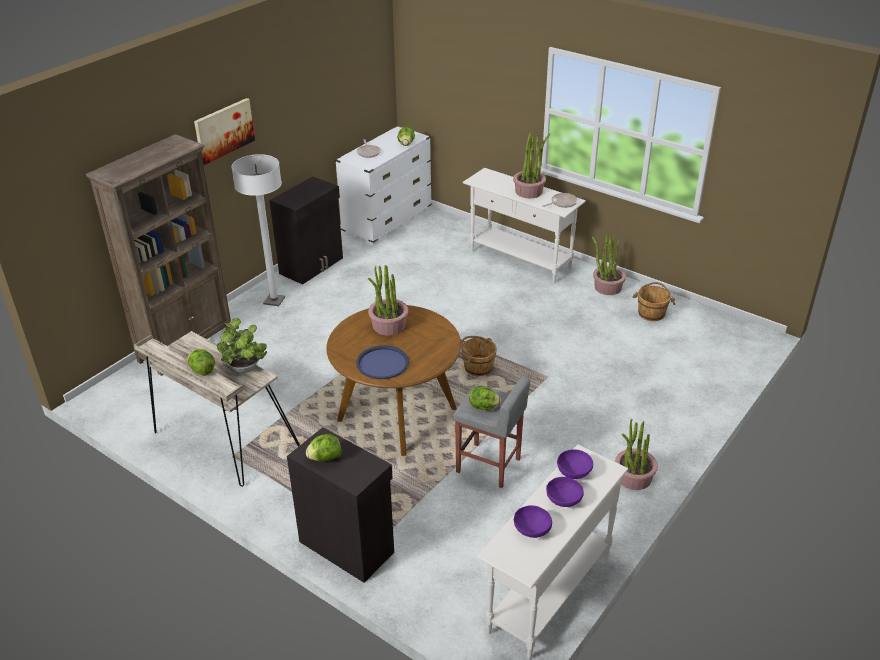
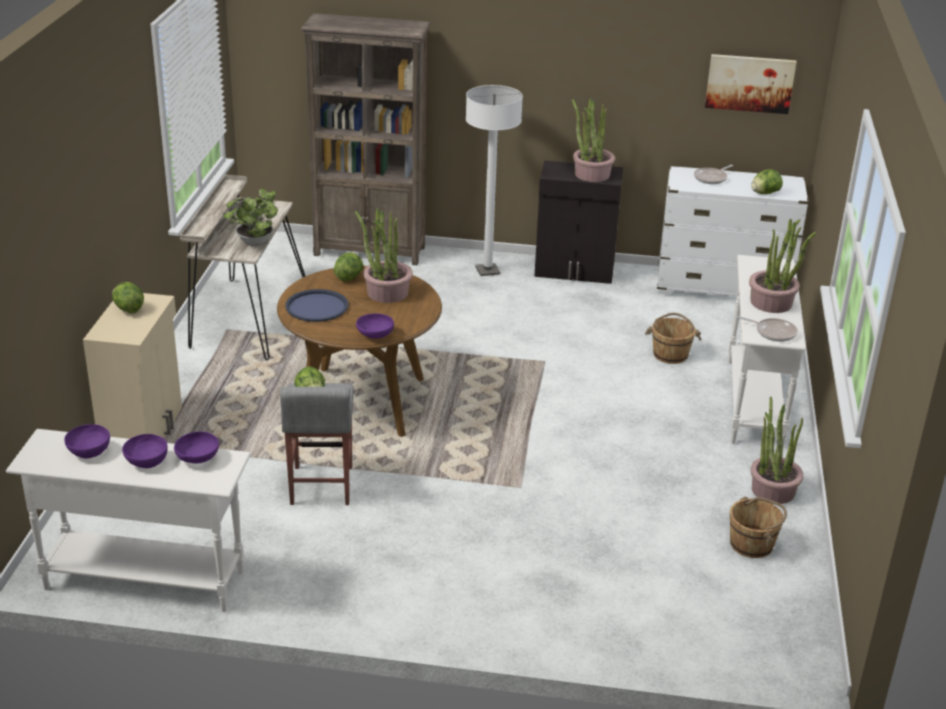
camera: 60 degrees right, 5 degrees down
(202, 370) = (214, 215): lettuce -> lettuce (349, 277)
(224, 130) = (502, 49): picture -> picture (749, 83)
(347, 545) = (144, 431): black cabinet -> beige cabinet
(446, 348) = (375, 336): none -> purple bowl
(478, 367) = (492, 431): brown bucket -> brown bucket (670, 354)
(633, 477) = (378, 603): potted plant -> potted plant (591, 174)

